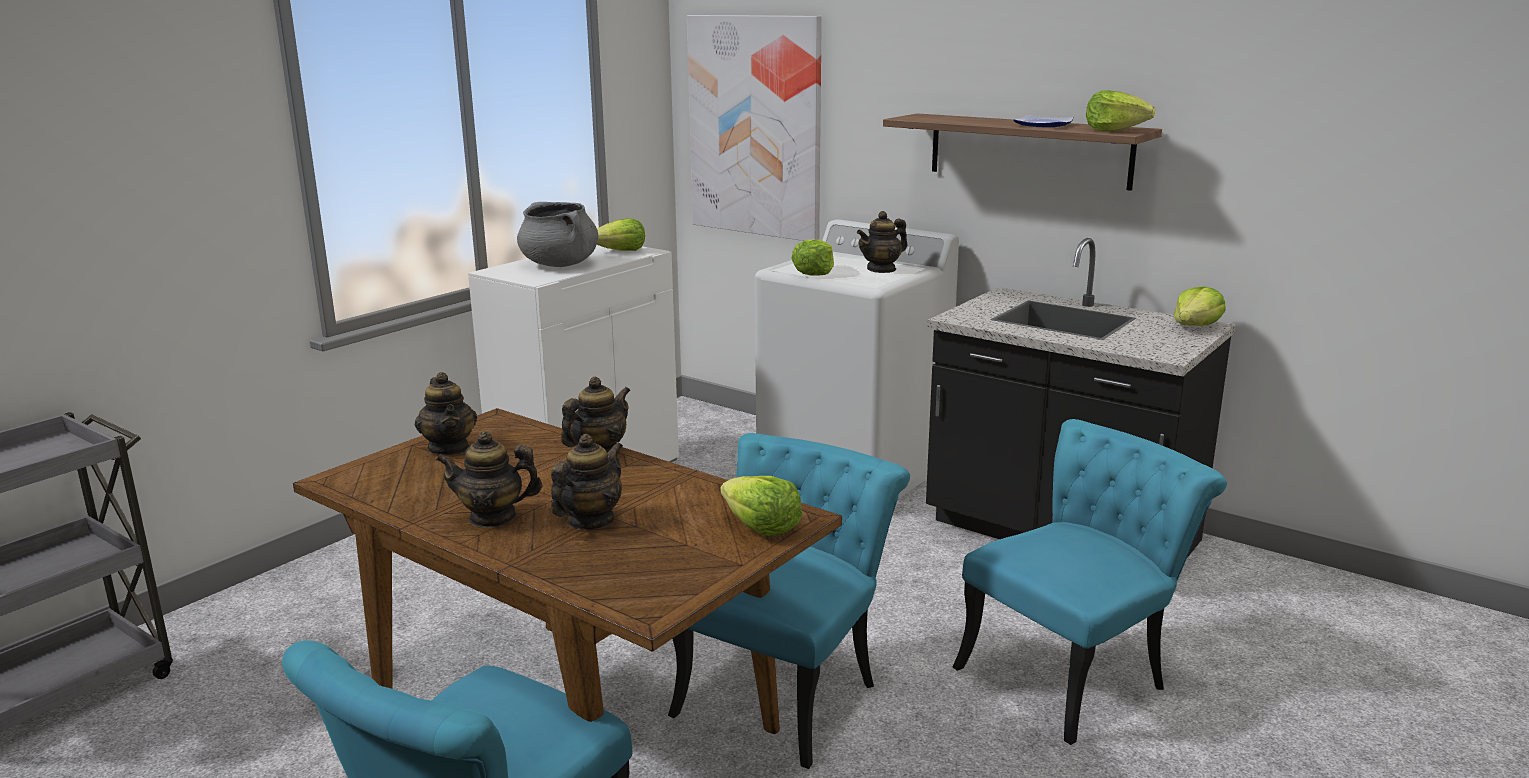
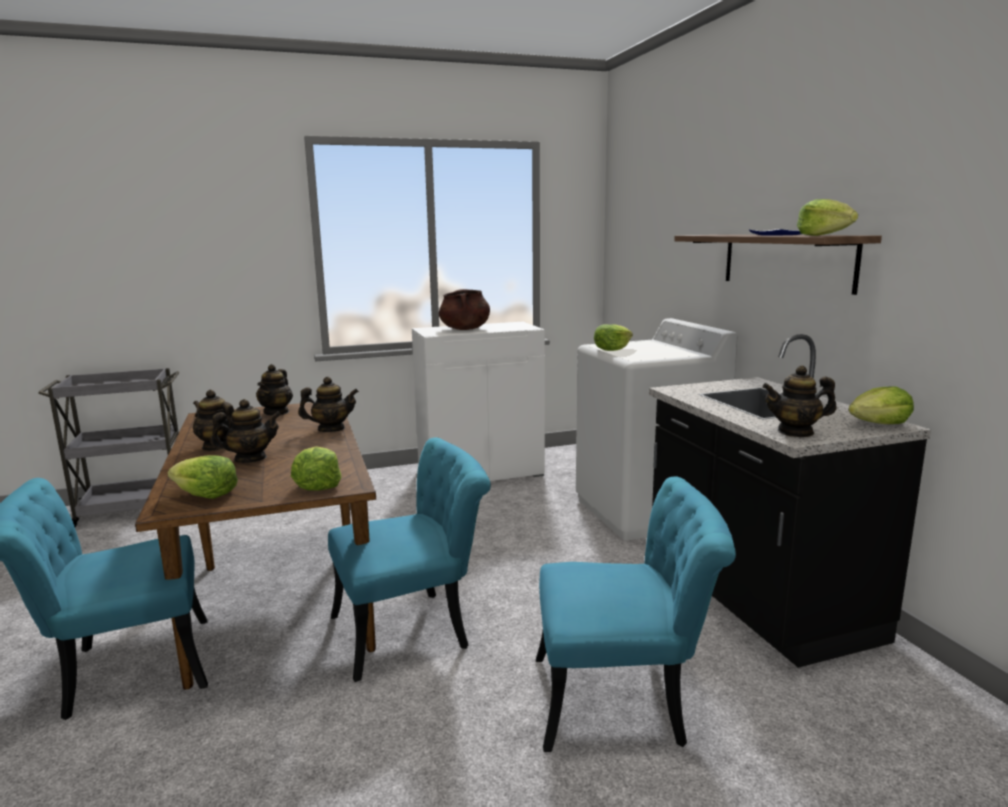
camera: 35 degrees right, 5 degrees down
(560, 265) = (465, 329): grey cooking pot -> brown cooking pot
(621, 251) = (515, 327): lettuce -> lettuce (206, 495)
(755, 127) = (638, 251): picture -> none
(881, 269) = (664, 352): teapot -> teapot (795, 432)

